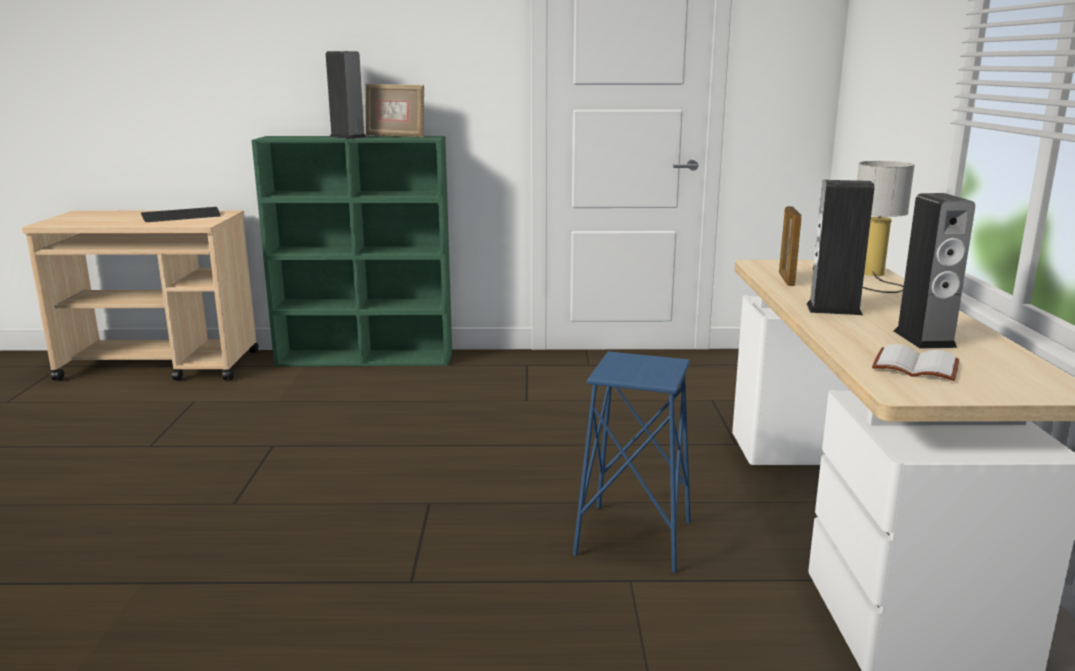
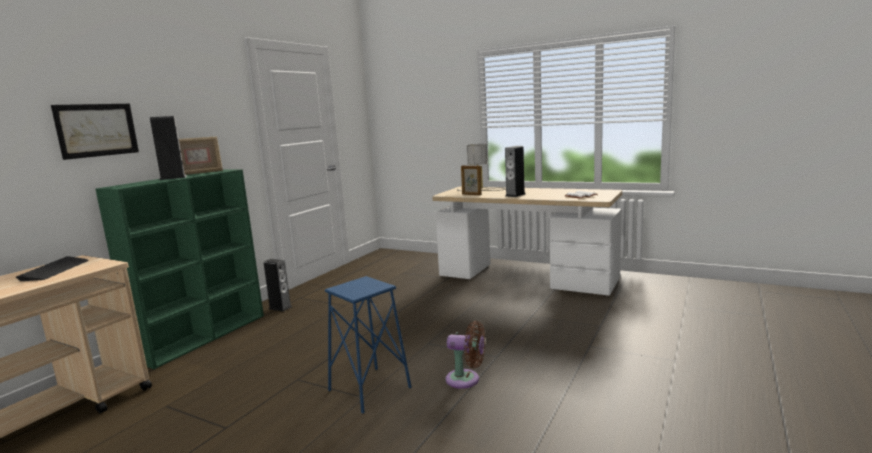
camera: 60 degrees left, 5 degrees down
(279, 64) = (97, 130): none -> picture
(310, 572) = (466, 380): none -> brown fan
(633, 537) = (501, 309): blue stool -> blue stool (369, 389)
(924, 339) = (556, 193): speaker -> speaker (280, 308)

